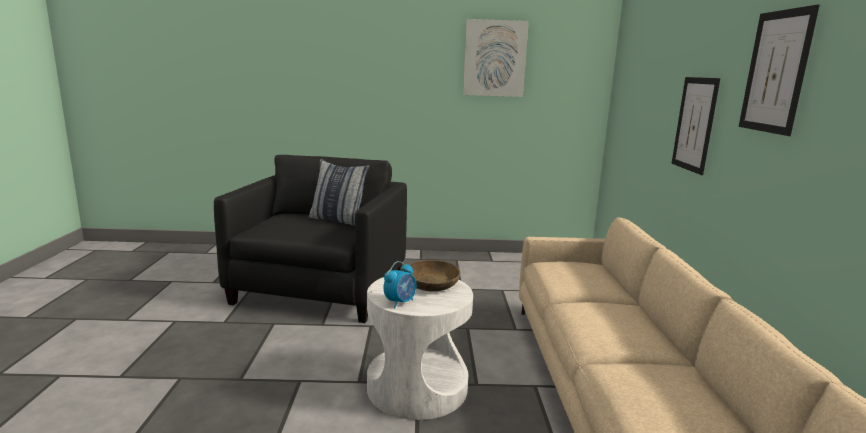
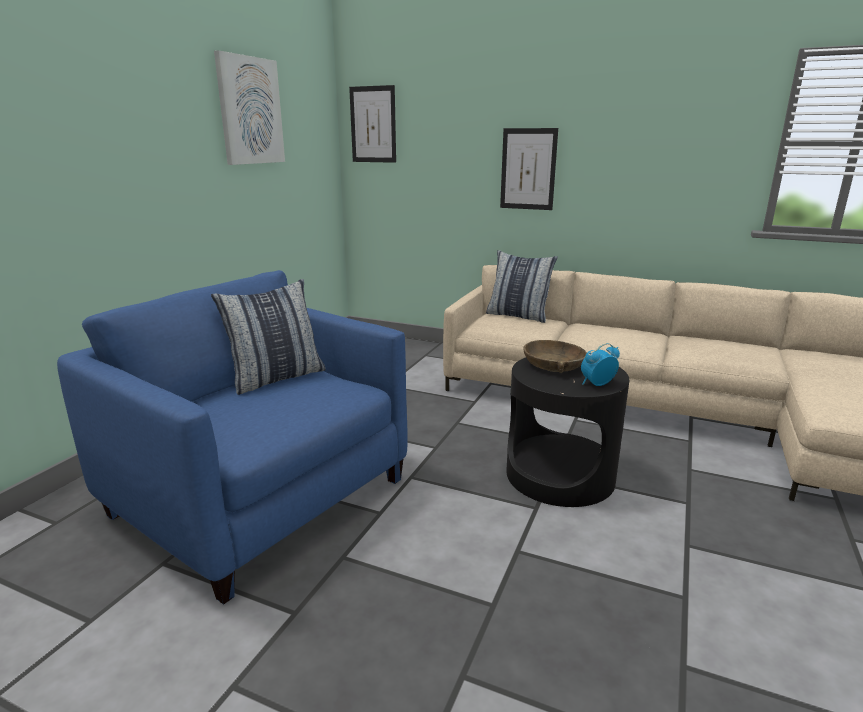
camera: 65 degrees left, 5 degrees up
(320, 289) = (262, 497): black armchair -> blue armchair
(400, 302) = (596, 384): alarm clock -> alarm clock turned 90 degrees counterclockwise
(417, 388) = (560, 475): white side table -> black side table
(603, 274) = (518, 316): none -> pillow
(776, 72) = (629, 121): picture -> picture (373, 124)

